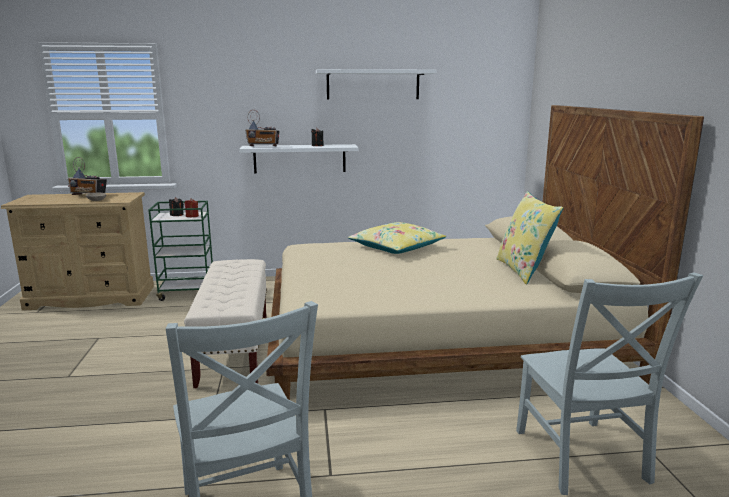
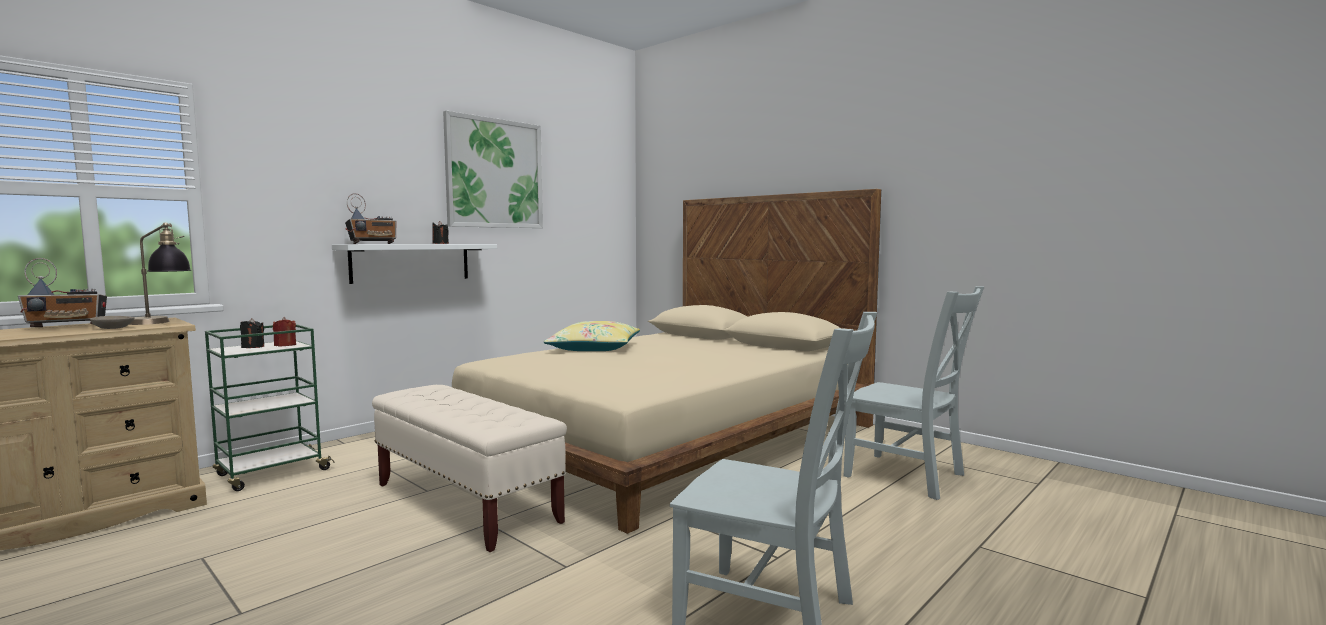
camera: 40 degrees left, 10 degrees down
(124, 197) = (161, 323): none -> table lamp
(373, 84) = (494, 173): white shelf -> picture
(523, 270) = (741, 346): yellow pillow -> none

